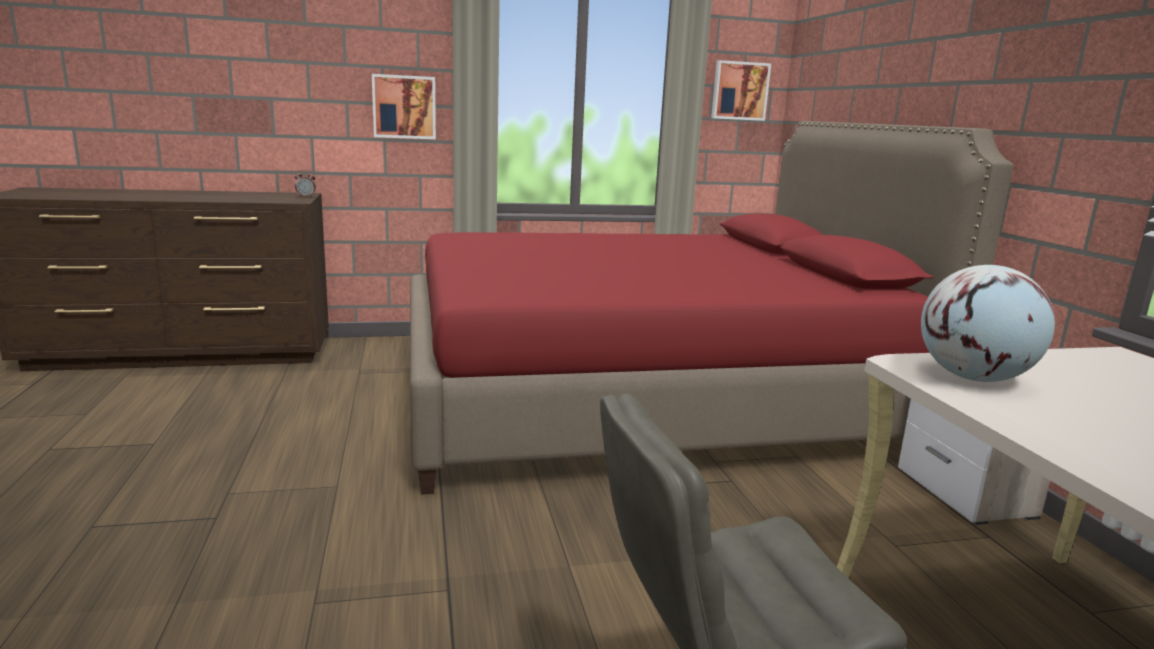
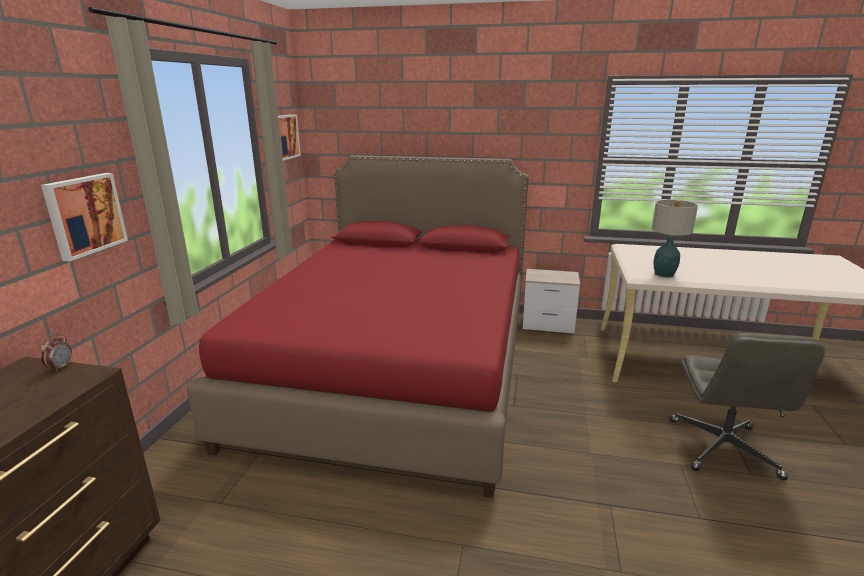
camera: 65 degrees left, 5 degrees up
(973, 378) = (663, 274): globe -> table lamp

